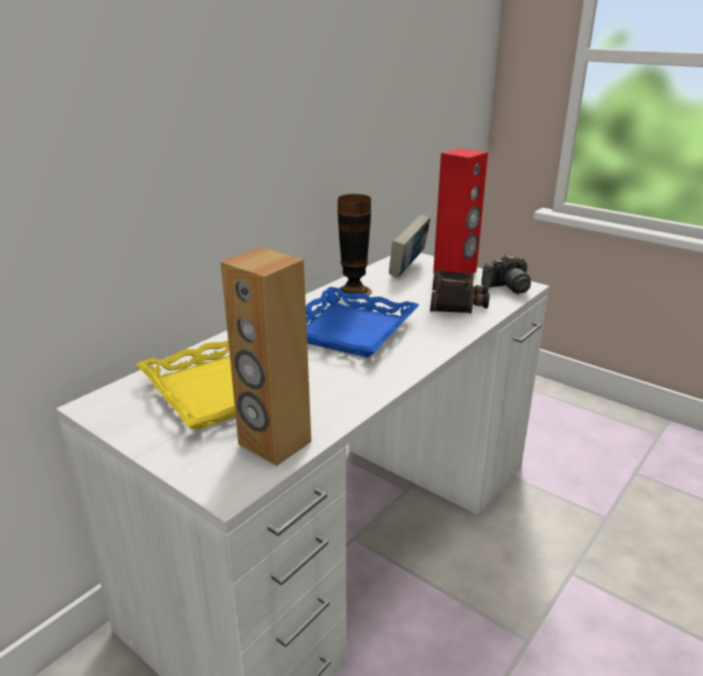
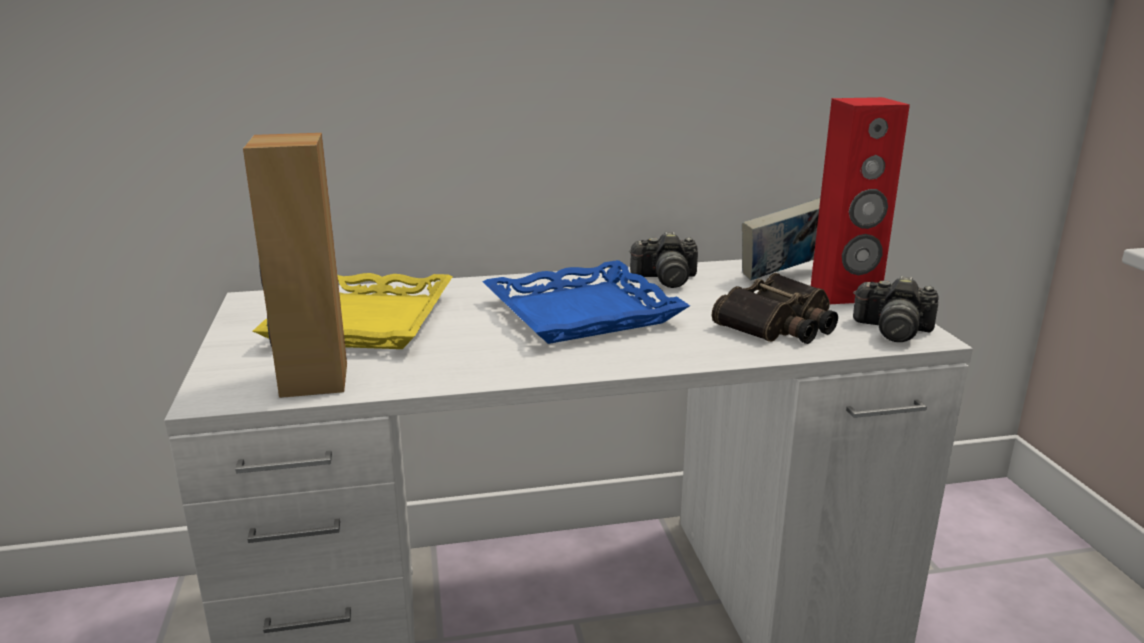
camera: 40 degrees right, 5 degrees down
(354, 291) = (665, 279): vase -> camera

